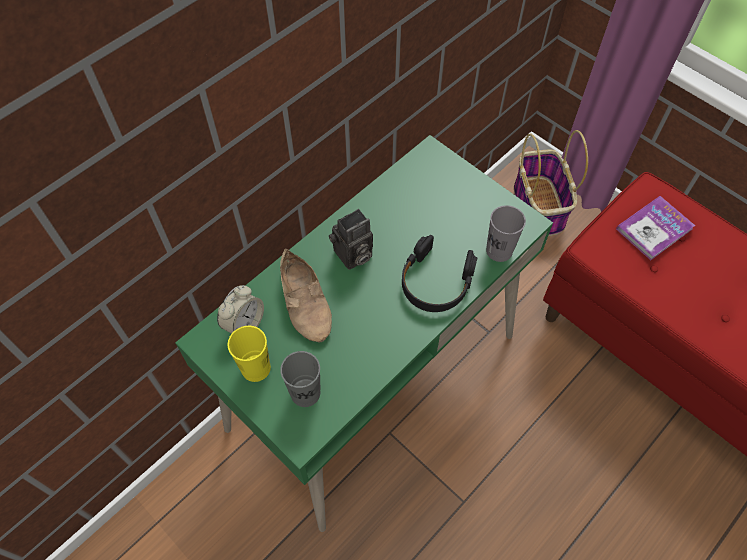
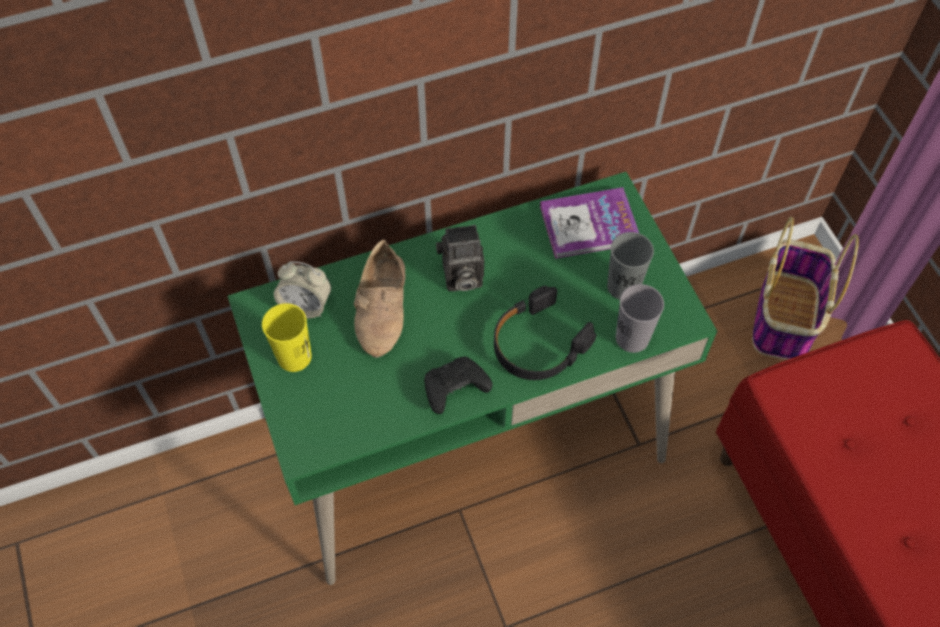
camera: 25 degrees right, 0 degrees up
(244, 324) = (306, 305): alarm clock -> alarm clock turned 45 degrees clockwise
(305, 393) = (331, 405): grey cup -> grey cup (623, 286)
(393, 340) = (455, 388): none -> black game controller
(654, 229) = (877, 395): book -> book (589, 225)

